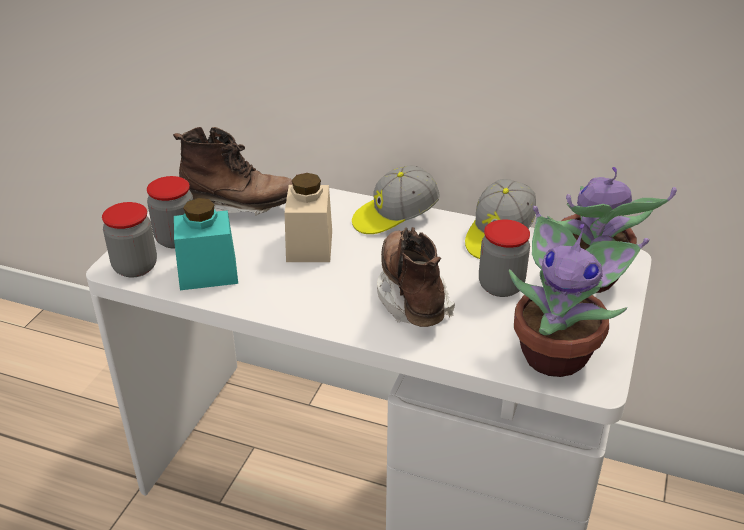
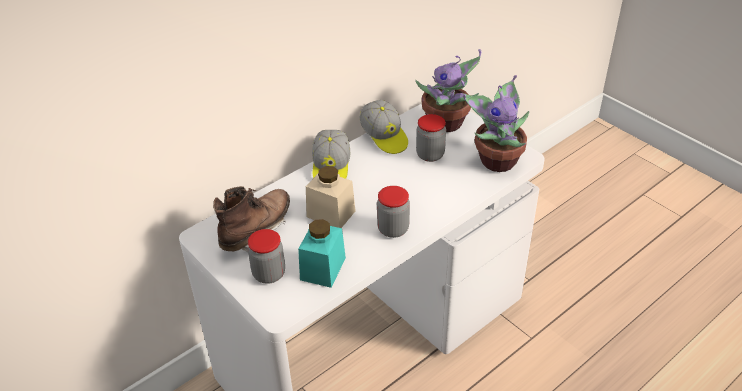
camera: 60 degrees left, 5 degrees up
(135, 267) = (286, 303): jar -> jar (393, 229)
(411, 296) = (414, 190): brown boot -> none

